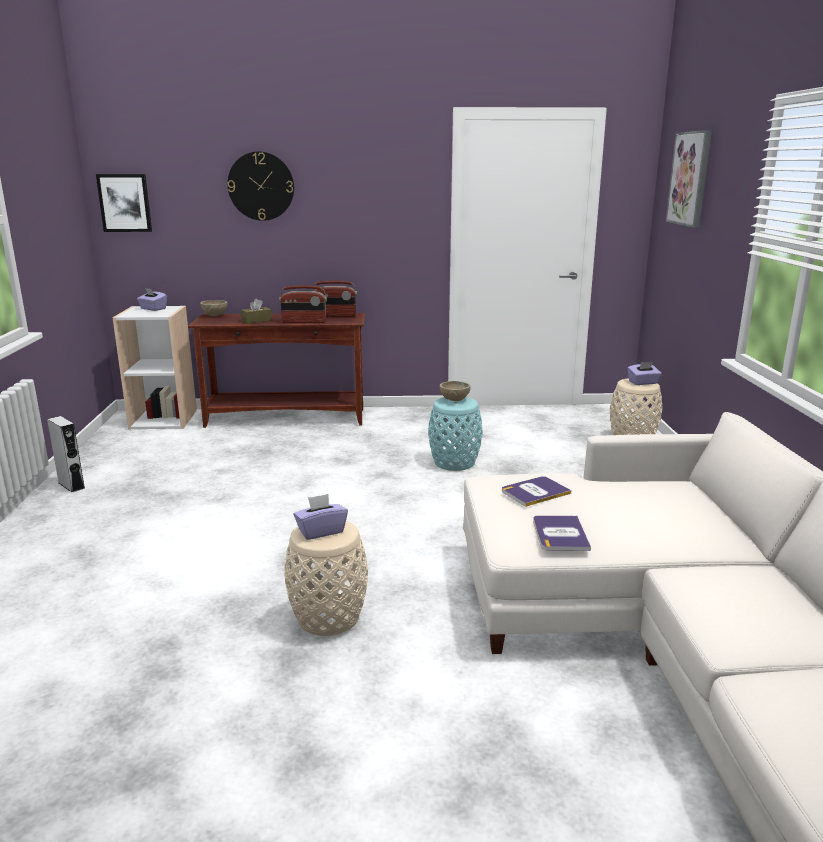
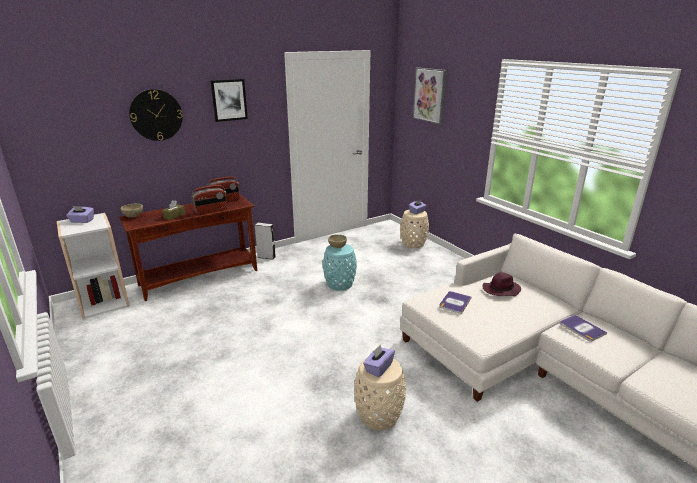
camera: 30 degrees left, 5 degrees up
(71, 485) = (90, 383): grey speaker -> grey speaker (266, 257)
(125, 203) = (38, 139): picture -> picture (229, 100)
(560, 534) = (495, 326): book -> book (582, 328)
(639, 496) = (500, 290): none -> purple hat

